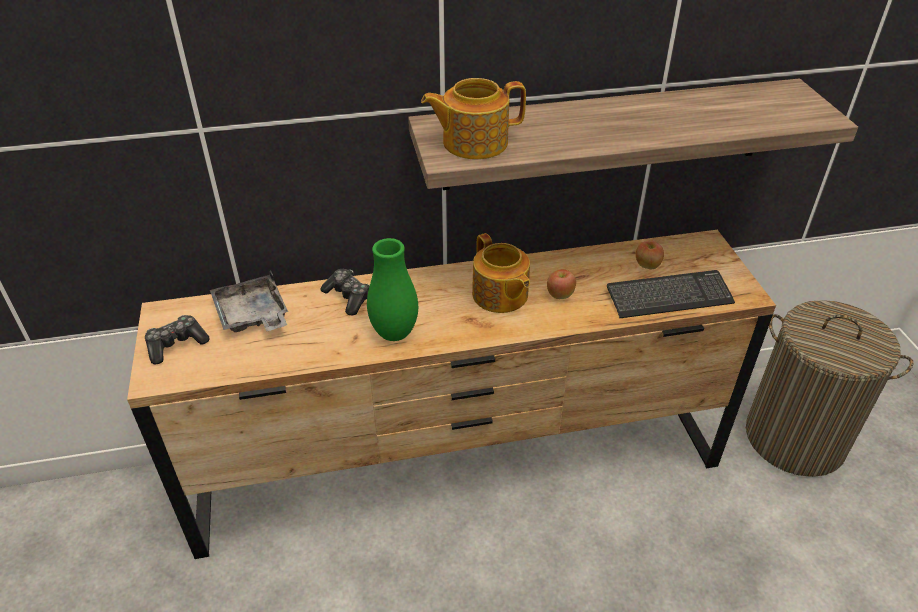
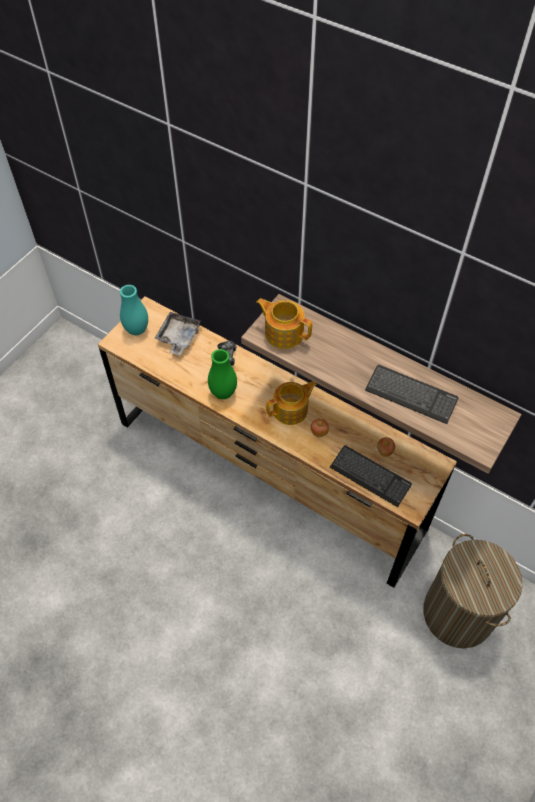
camera: 45 degrees right, 15 degrees up
(176, 345) = (137, 330): game controller -> turquoise vase
(500, 295) = (291, 410): teapot -> teapot turned 135 degrees counterclockwise
(692, 117) = (411, 395): none -> keyboard

